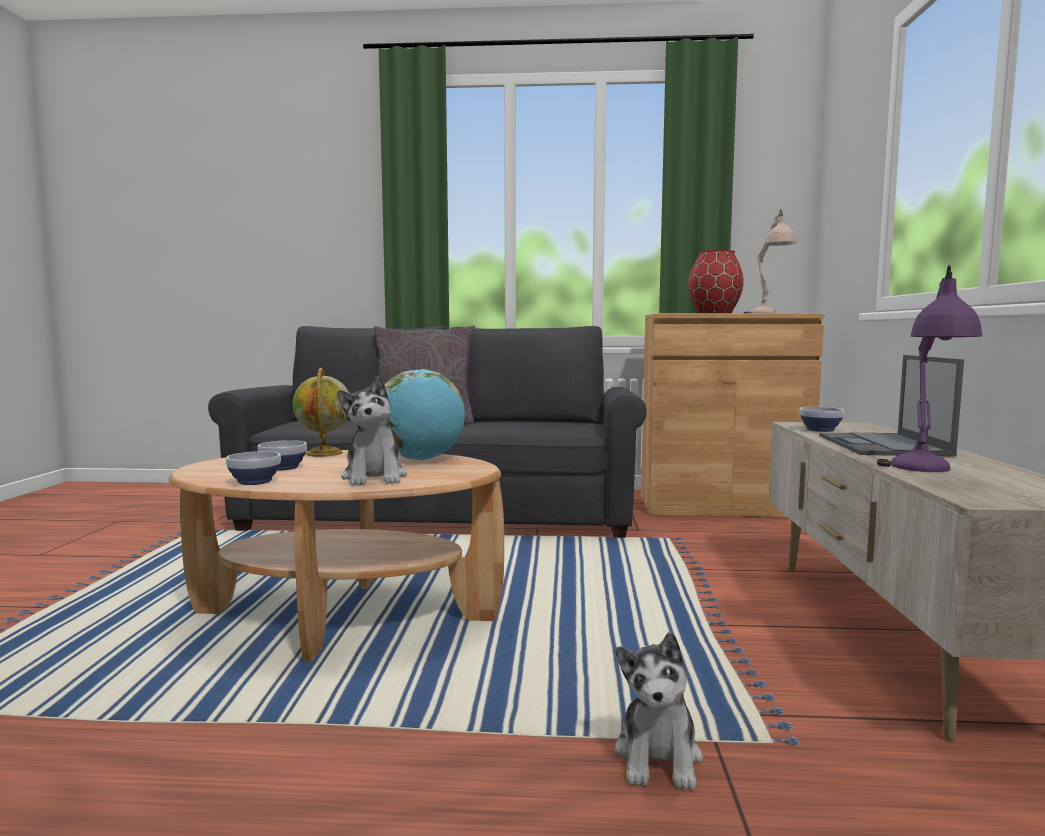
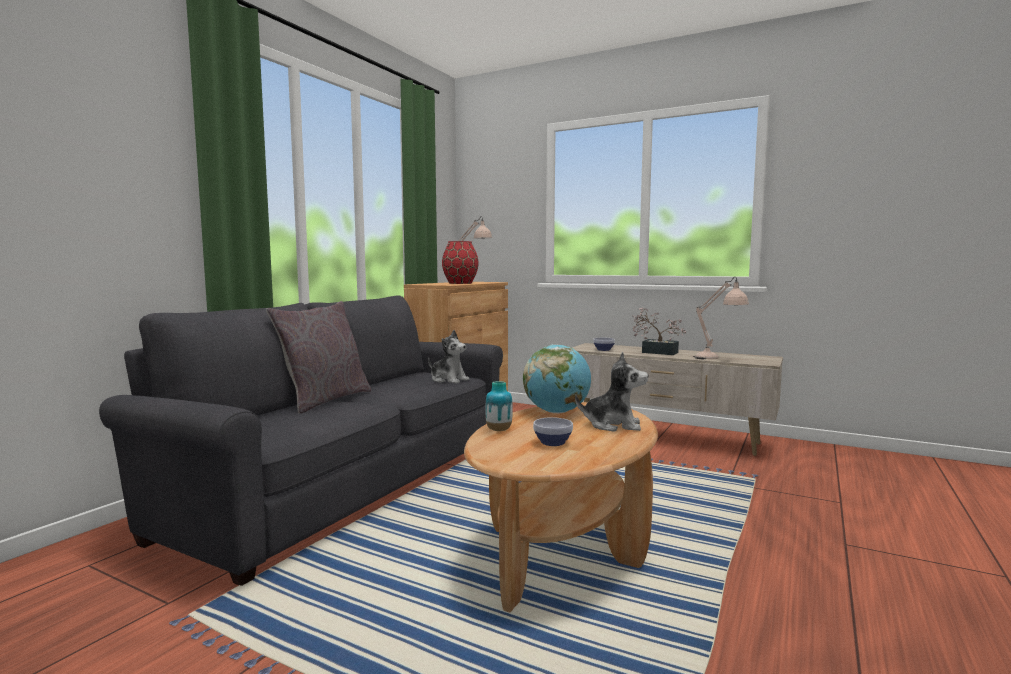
camera: 65 degrees left, 0 degrees up
(256, 481) = (604, 451): bowl -> none
(324, 453) = (499, 430): globe -> vase
(658, 757) = (764, 499): plush toy -> plush toy (448, 380)
(883, 445) = (655, 352): laptop -> potted plant
(923, 472) = (718, 358): purple table lamp -> beige table lamp

